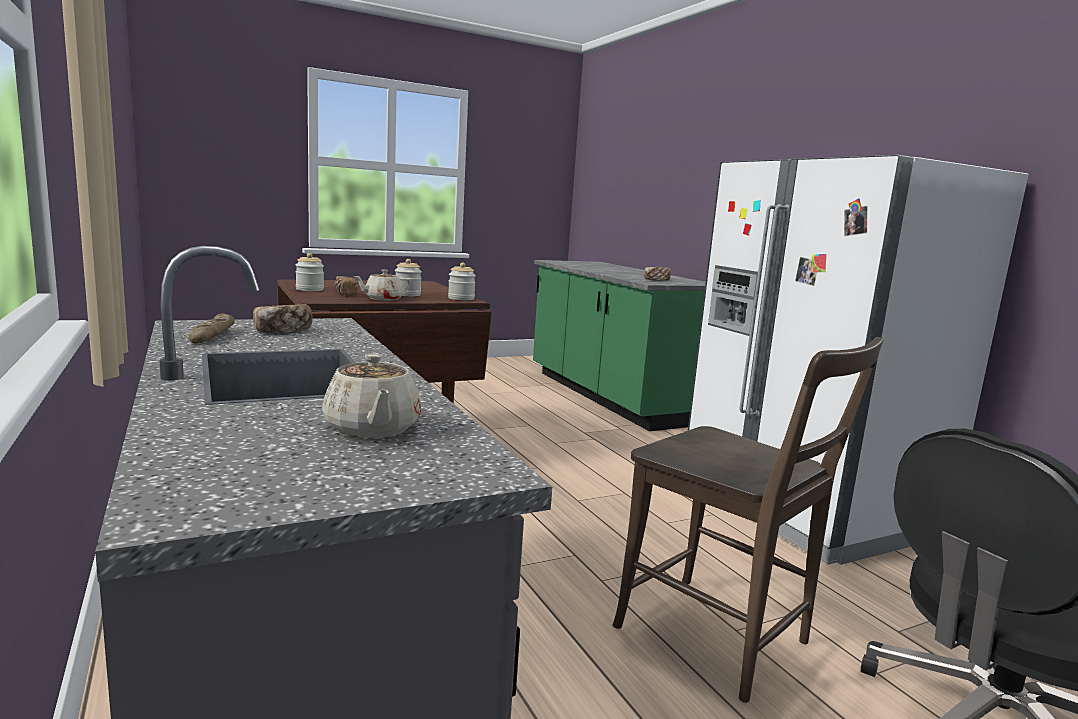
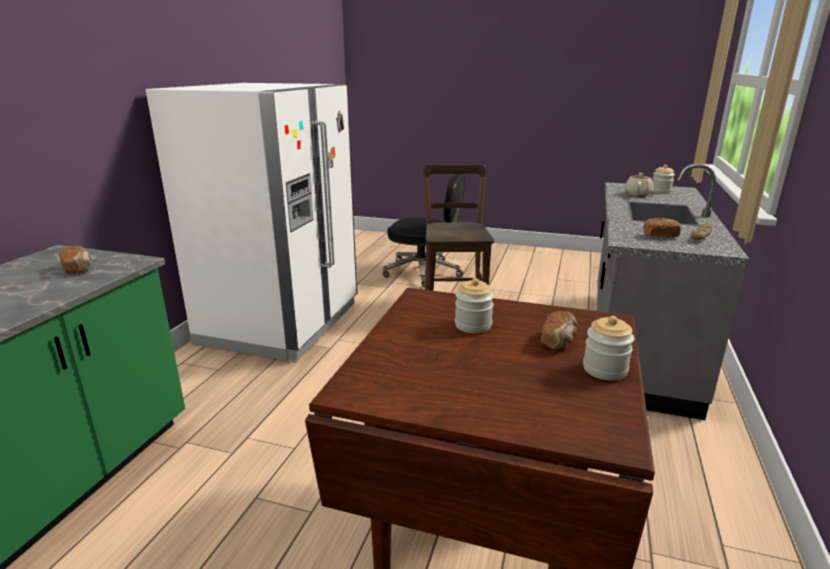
camera: 135 degrees left, 10 degrees up
(383, 299) = (523, 314): beige teapot -> none
(461, 298) = (420, 302): jar -> jar (660, 191)

